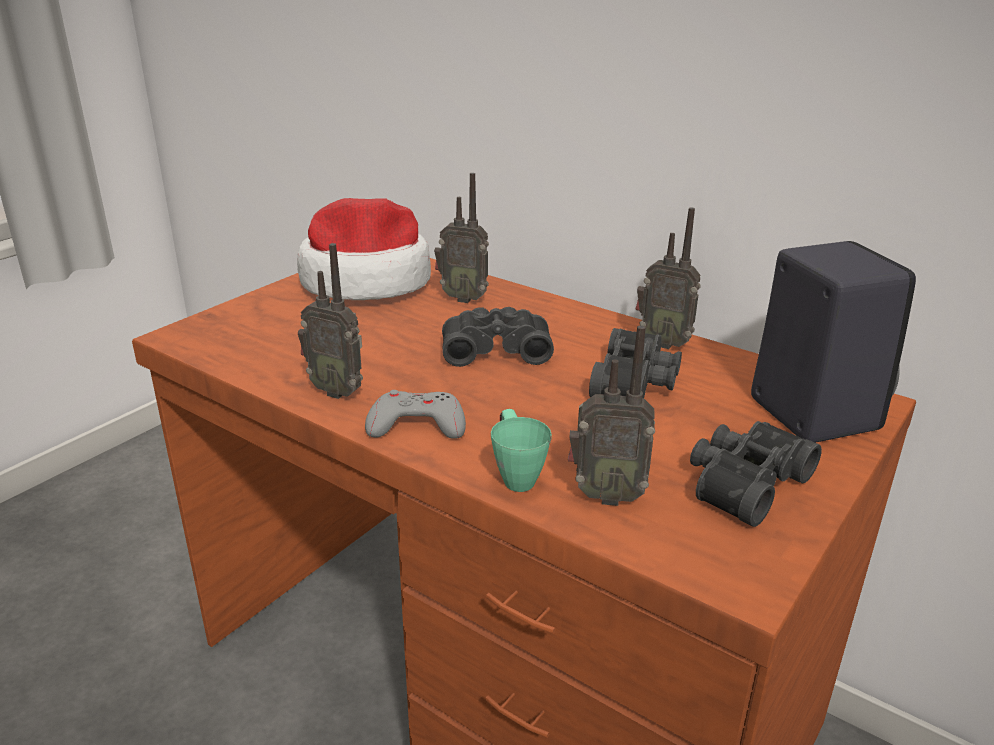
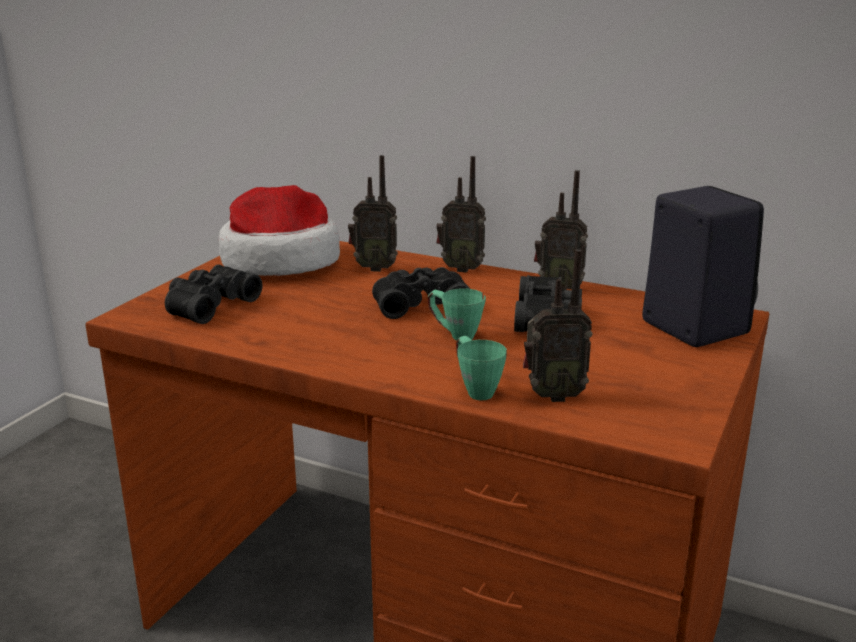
camera: 10 degrees left, 5 degrees down
(337, 390) = (297, 345): radio -> radio (461, 268)
(416, 424) = (377, 362): grey game controller -> none
(519, 394) = (454, 334): none -> green mug
(743, 482) = (655, 377): black binoculars -> black binoculars (209, 305)

